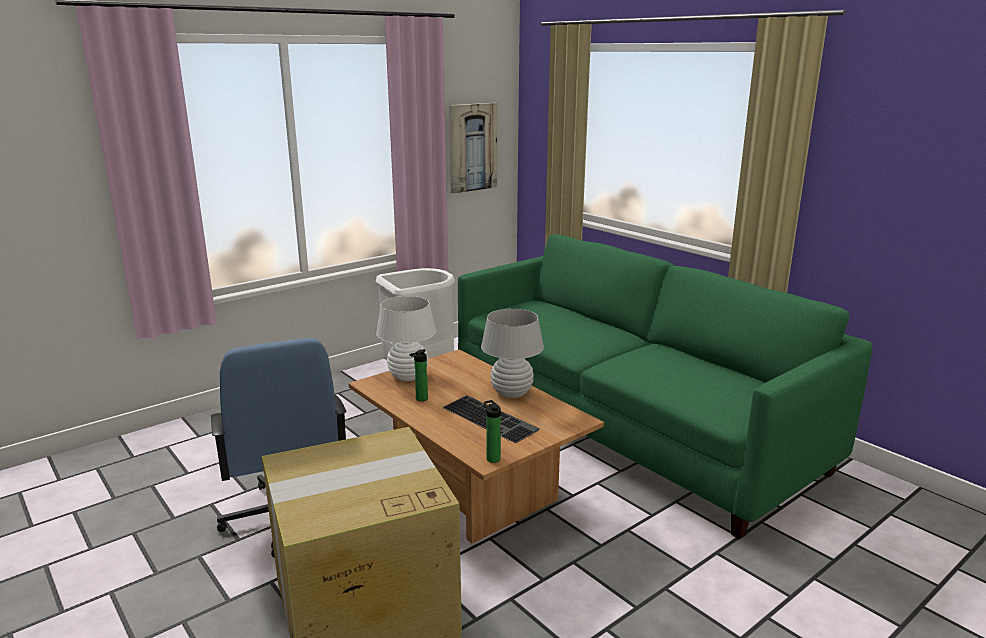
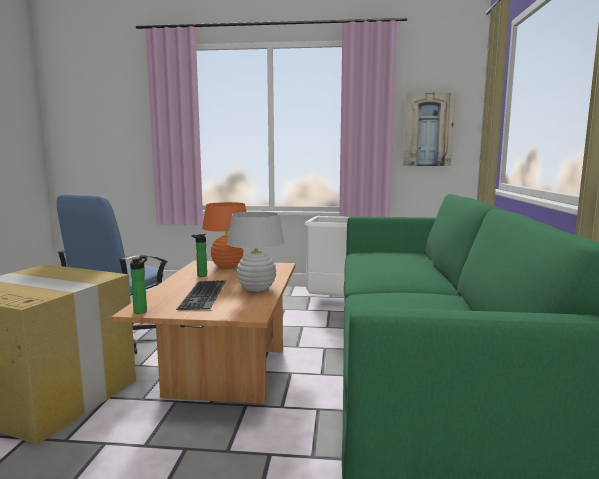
camera: 45 degrees right, 10 degrees down
(408, 376) = (227, 266): white table lamp -> orange table lamp

